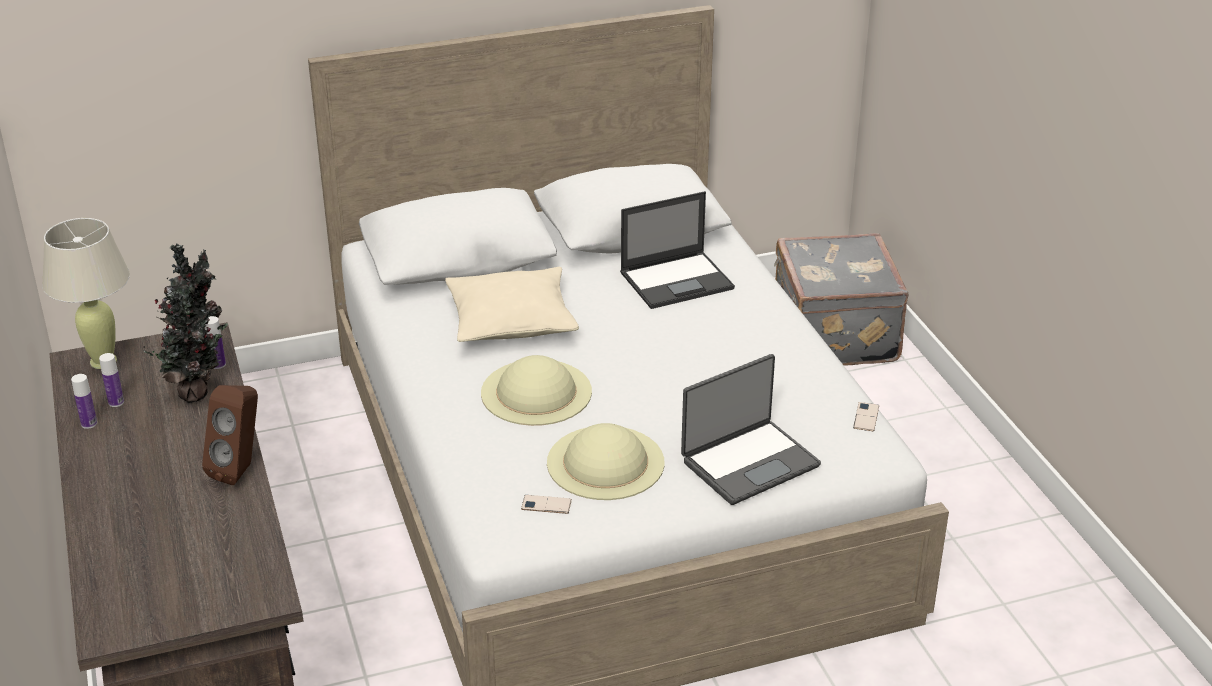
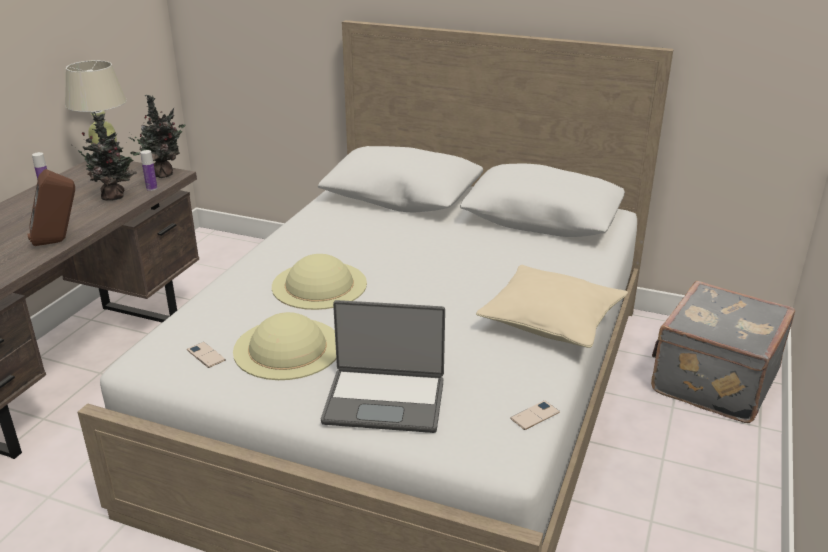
camera: 40 degrees right, 5 degrees down
(116, 402) = (75, 186): bottle -> none
(511, 321) = (373, 239): beige pillow -> beige pillow (551, 321)
(677, 280) = (525, 258): laptop -> none

